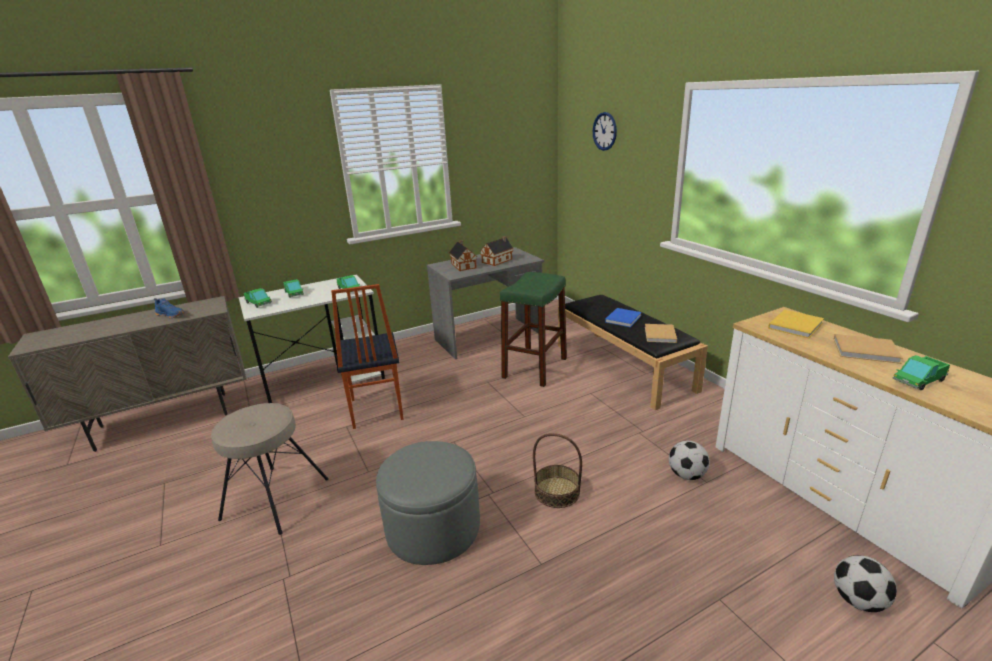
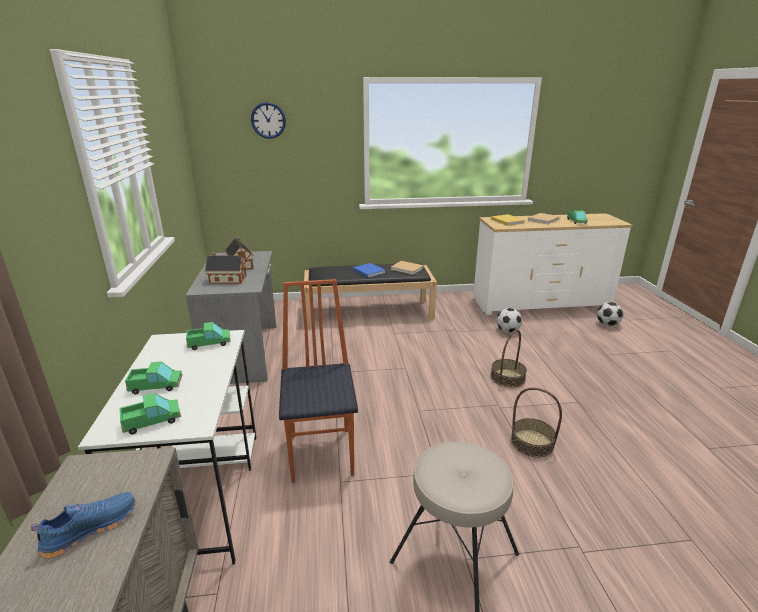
camera: 70 degrees left, 0 degrees up
(375, 410) = (323, 453): chair -> chair turned 105 degrees counterclockwise
(433, 527) = (532, 442): grey ottoman -> basket
(535, 368) = (332, 345): green stool -> none

